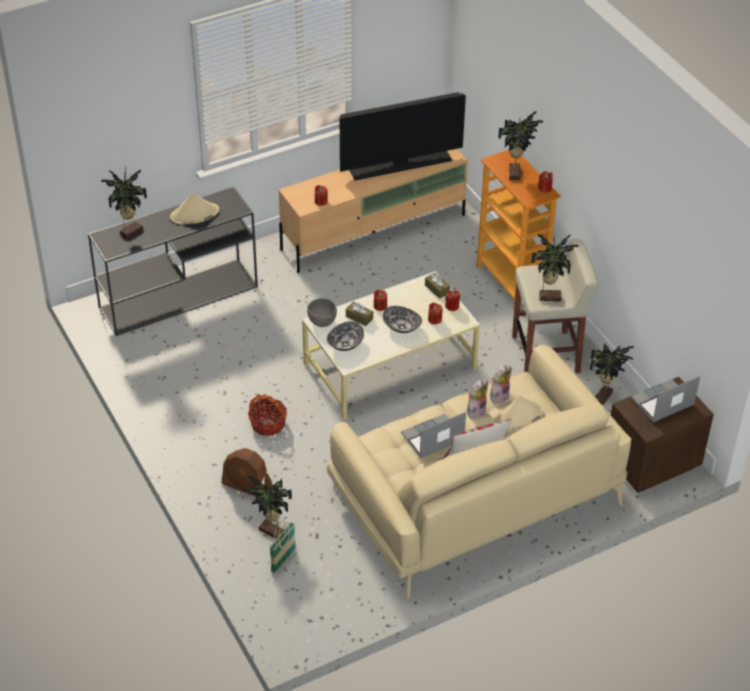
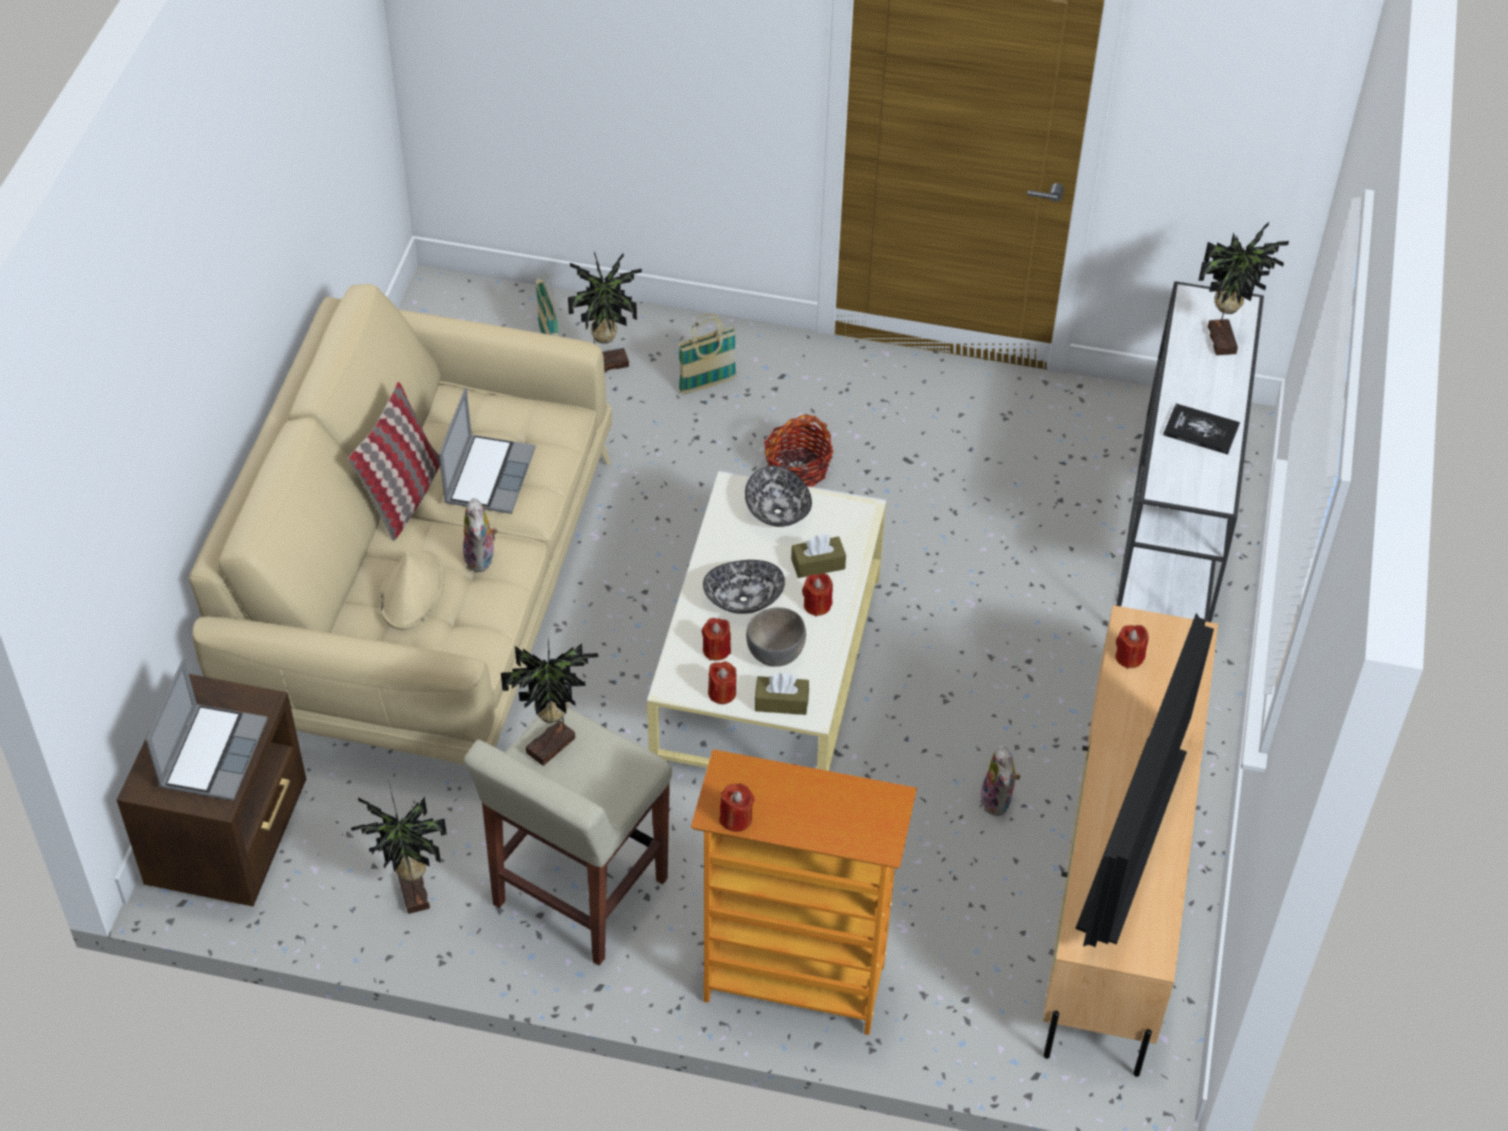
camera: 130 degrees right, 5 degrees up
(180, 296) = (1174, 529): black console table -> white console table
(194, 214) = (1201, 430): beige hat -> book
(247, 486) = (707, 385): brown fan -> basket
(322, 322) = (854, 516): grey bowl -> grey bowl (776, 654)
(499, 395) = (478, 605): plush toy -> plush toy (998, 801)
(516, 173) = (821, 808): potted plant -> none

